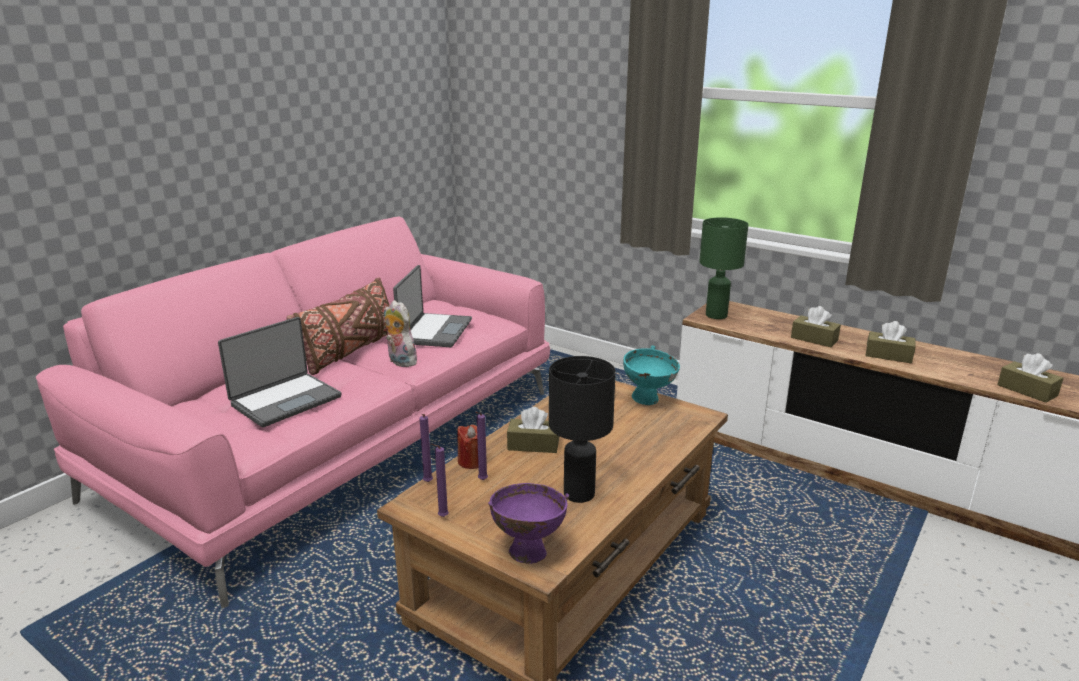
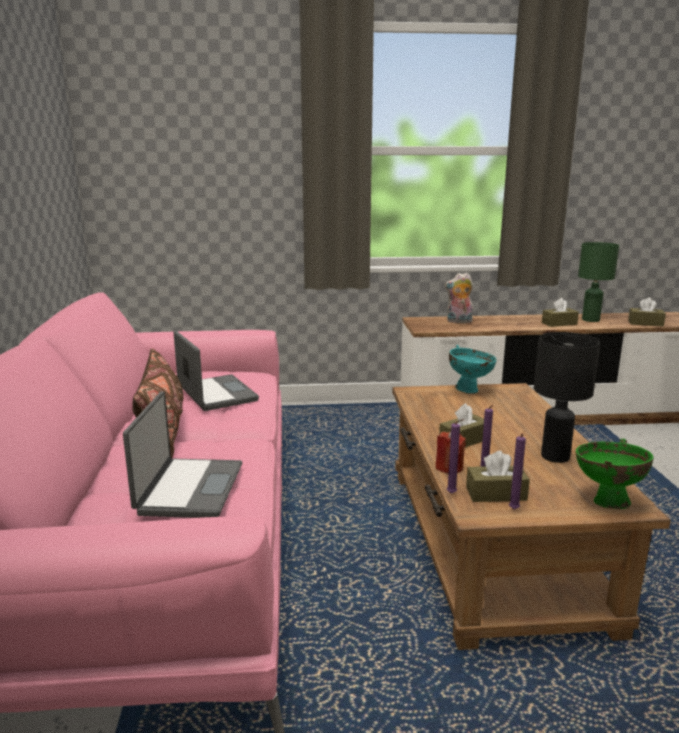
camera: 40 degrees left, 5 degrees down
(400, 362) = (231, 424): plush toy -> plush toy (458, 322)
(527, 551) = (606, 502): purple bowl -> green bowl
(716, 315) = (427, 325): green table lamp -> green table lamp (590, 319)
(814, 339) = (508, 325): brown tissue box -> brown tissue box (496, 494)

